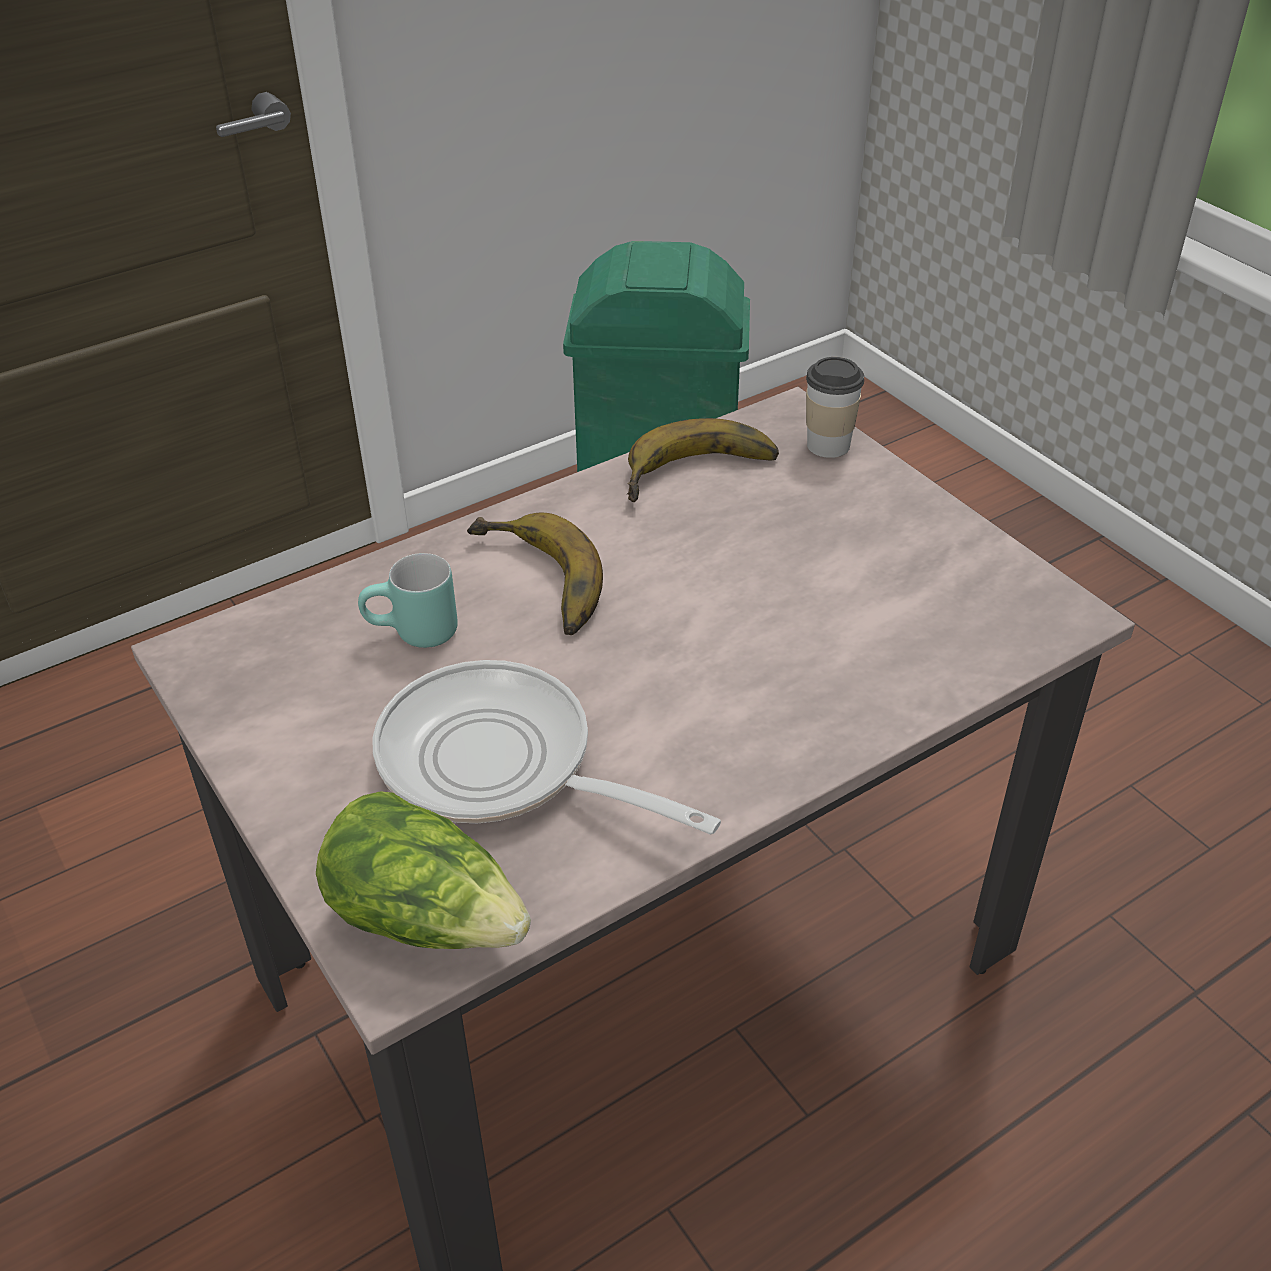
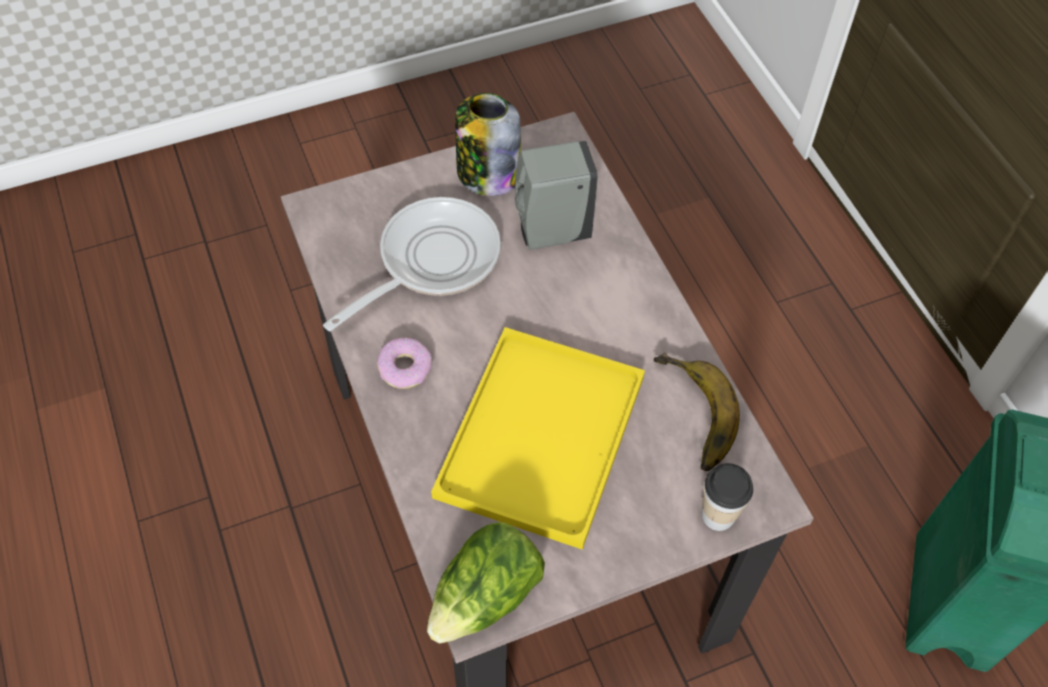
camera: 100 degrees right, 15 degrees up
(288, 729) = (487, 173): none -> jar
(413, 635) = (549, 232): turquoise mug -> grey soap dispenser
(427, 916) = (340, 221): lettuce -> lettuce (486, 596)
(532, 584) = (584, 296): banana -> none
(727, 754) = (405, 368): none -> donut
(793, 592) = (542, 440): none -> yellow tray

